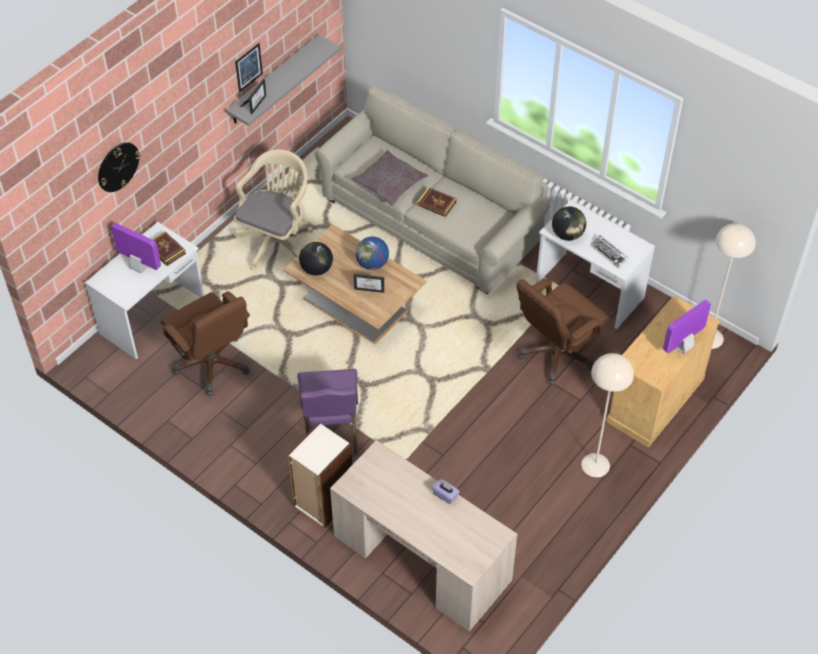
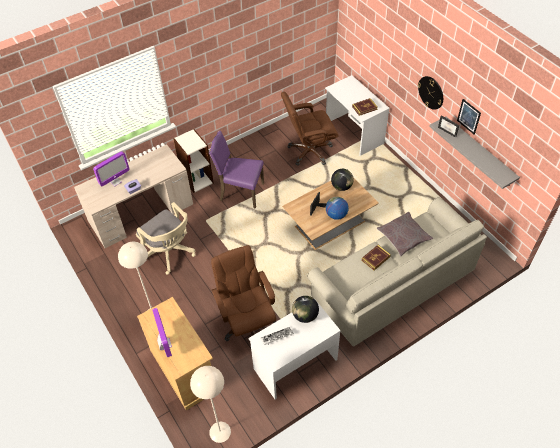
camera: 110 degrees right, 0 degrees up
(118, 166) = (385, 46): wall clock -> wall clock (431, 92)
(139, 267) = (355, 96): monitor -> monitor (115, 181)
(277, 240) = (397, 197): beige office chair -> beige office chair (170, 253)

